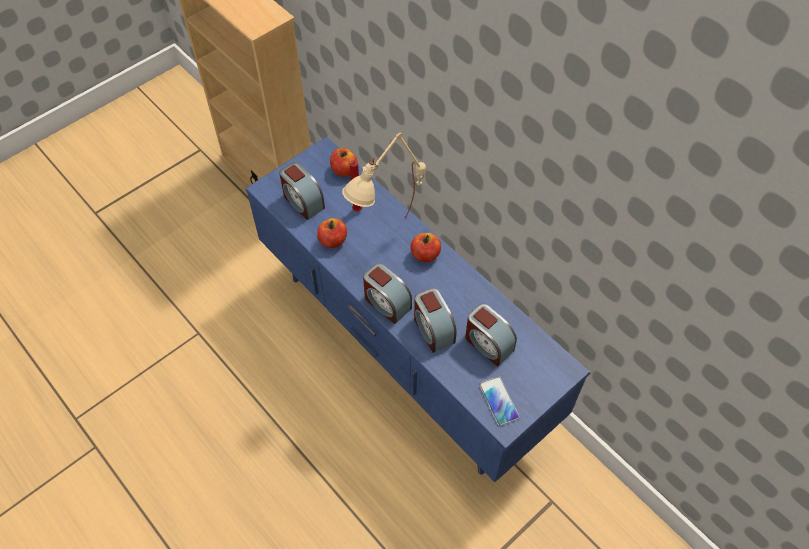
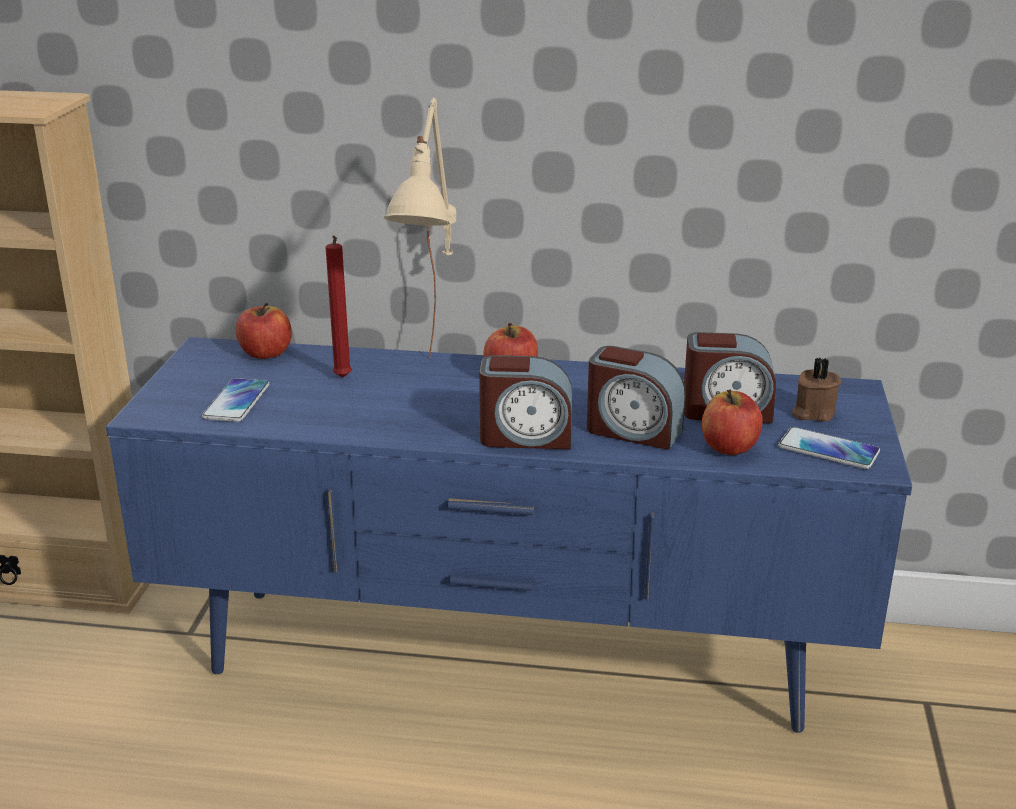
camera: 40 degrees left, 30 degrees down
(303, 201) = (237, 402): alarm clock -> phone
(333, 240) = (346, 416): apple -> apple (729, 447)
(524, 372) = (812, 412): none -> brown candle

